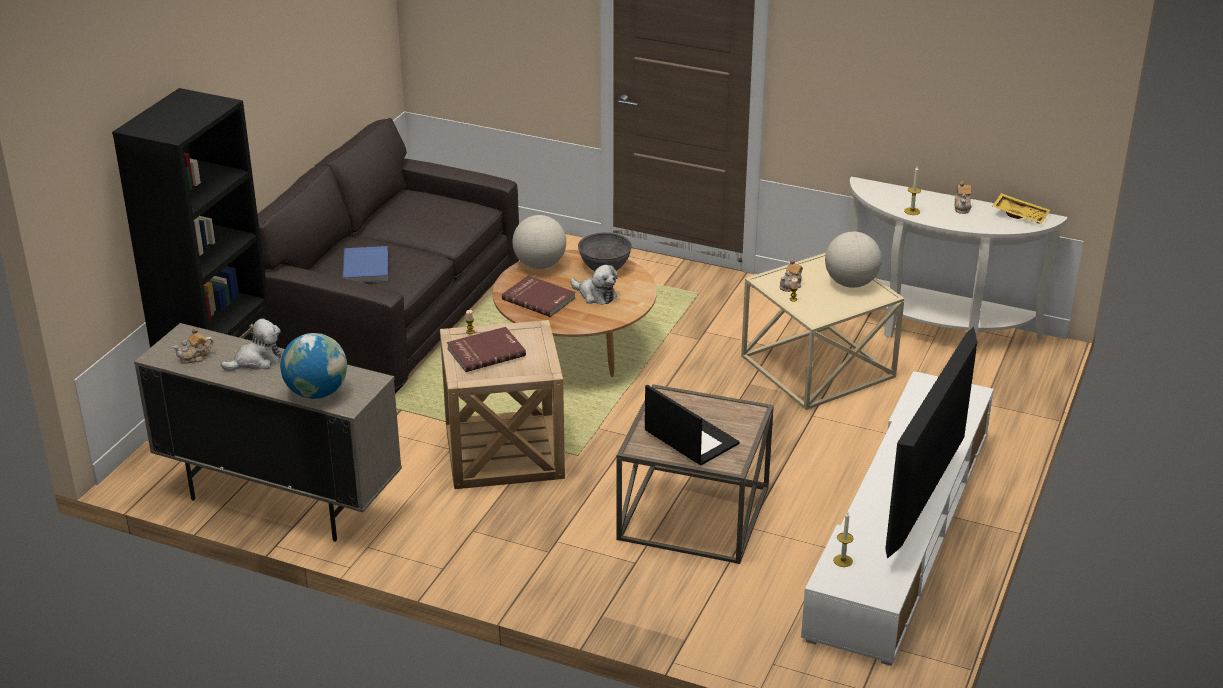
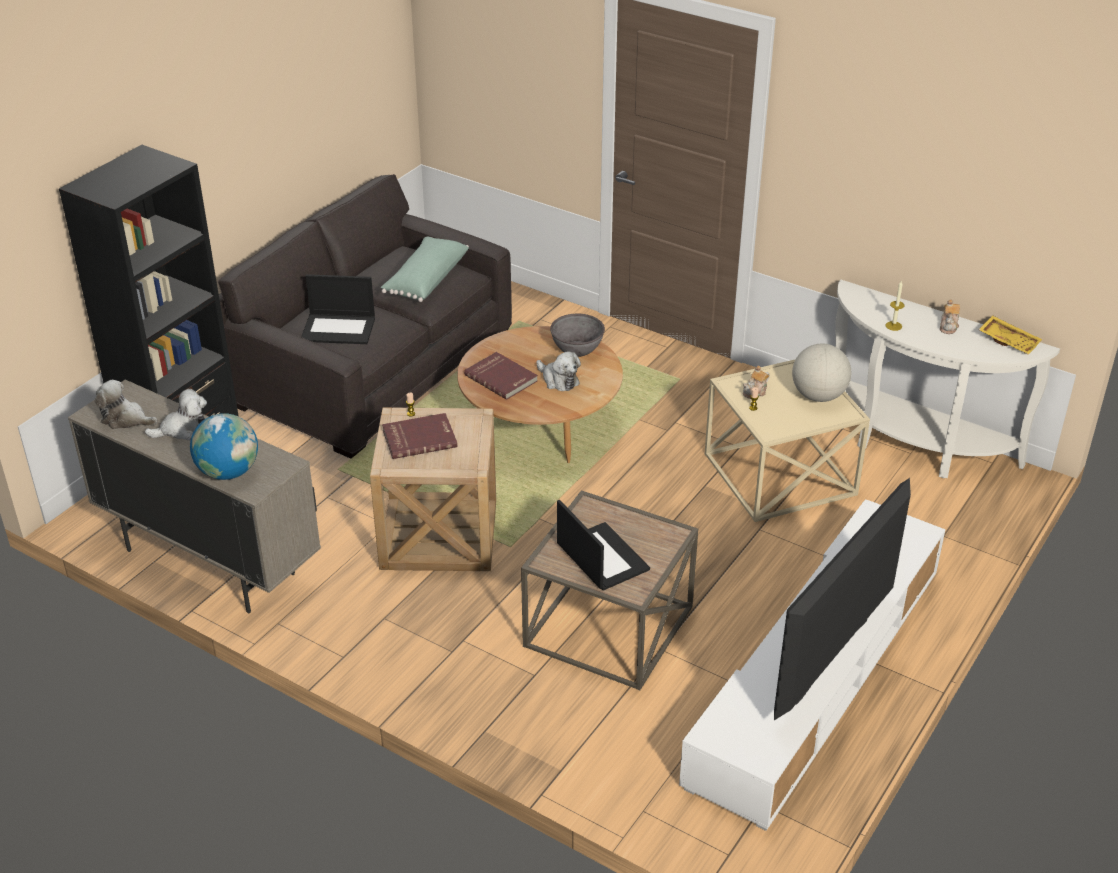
camera: 10 degrees right, 5 degrees up
(195, 357) = (126, 419): teapot -> plush toy
(367, 267) = (339, 329): blue book -> laptop
(438, 217) = (425, 280): none -> green pillow
(540, 265) = (513, 340): globe -> none
(843, 560) = (731, 713): candle -> none

